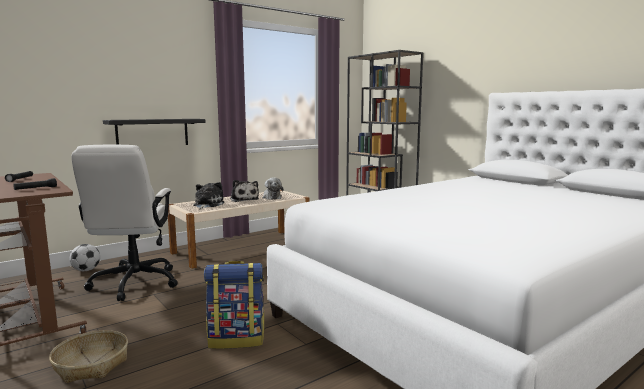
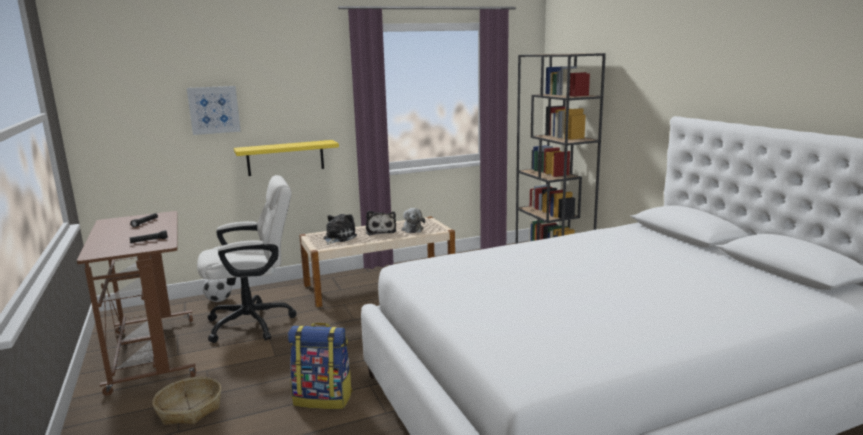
camera: 15 degrees right, 5 degrees up
(84, 81) = (214, 110): none -> picture
(134, 285) = (255, 323): white office chair -> white office chair turned 120 degrees counterclockwise
(152, 132) = (285, 158): black shelf -> yellow shelf

